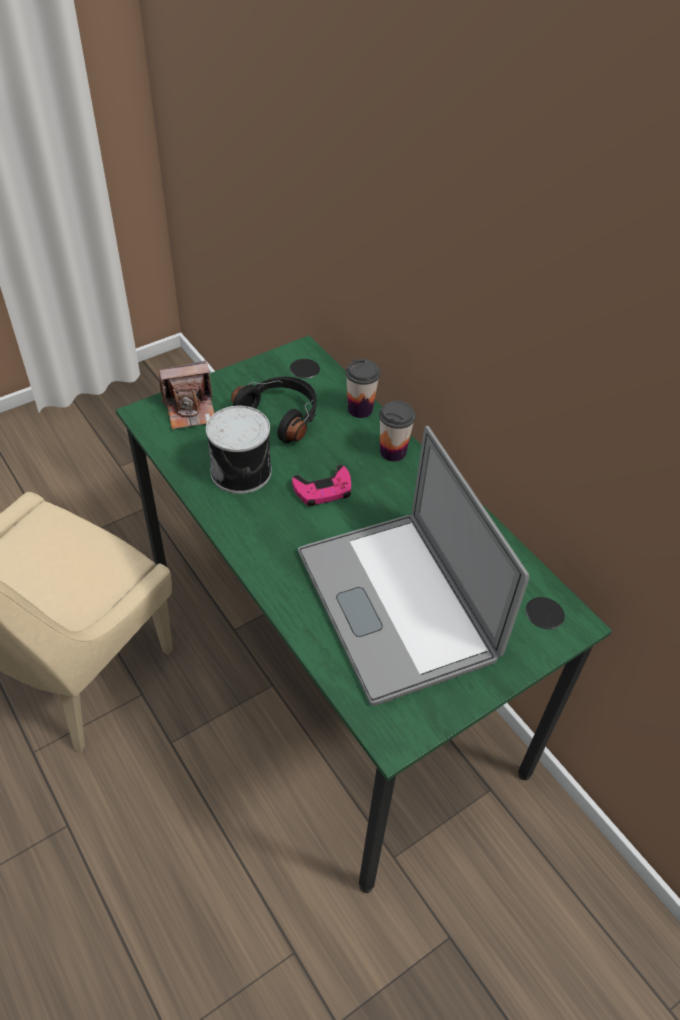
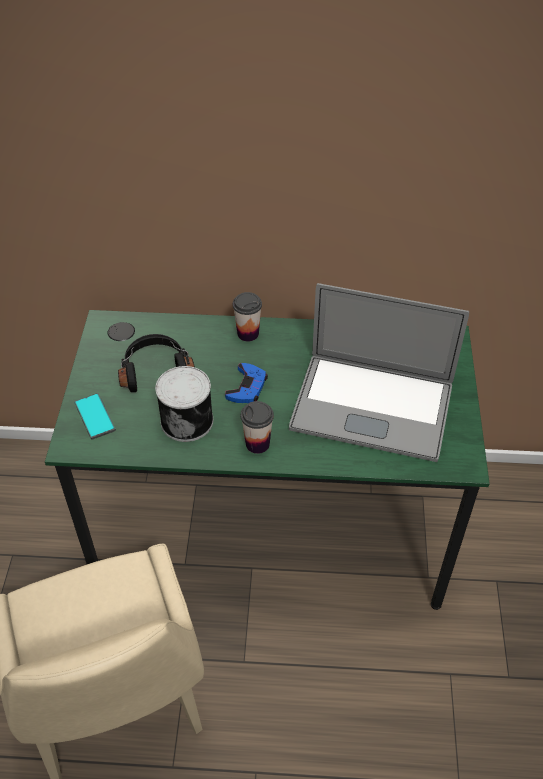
camera: 50 degrees left, 0 degrees up
(190, 410) = (95, 416): camera -> phone
(323, 490) = (247, 387): pink game controller -> blue game controller
(360, 409) = (192, 326): cup -> cup (257, 444)

